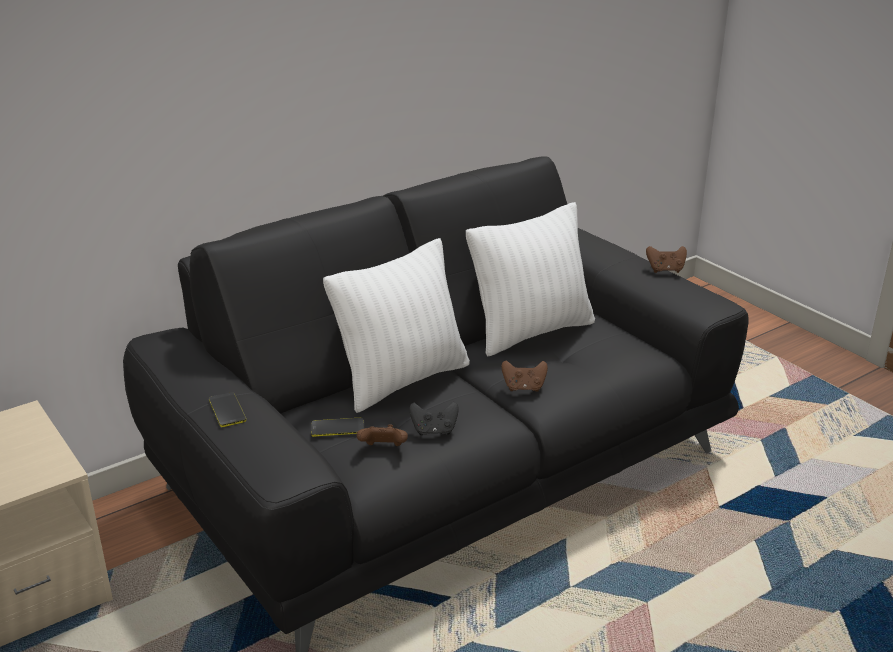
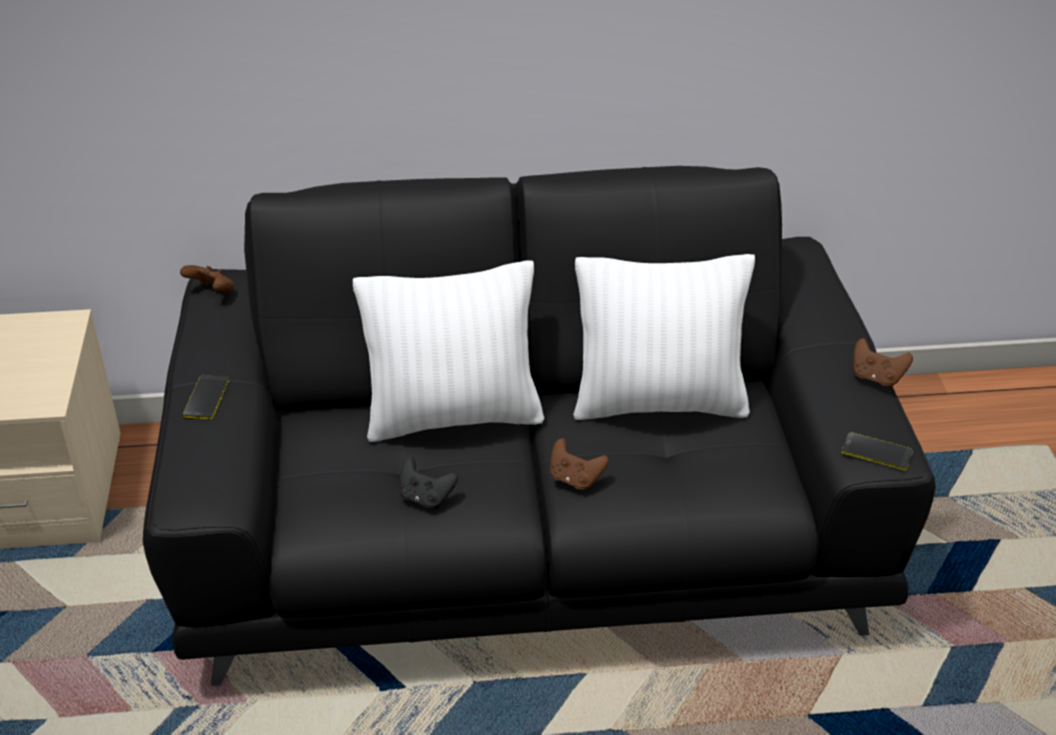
camera: 30 degrees right, 10 degrees up
(337, 428) = (332, 454): phone -> phone (877, 452)
(383, 449) = (354, 500): brown game controller -> brown game controller (212, 293)

